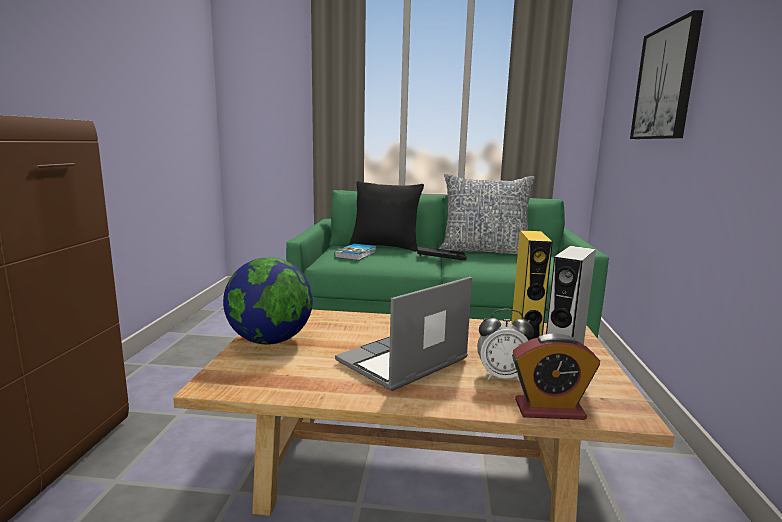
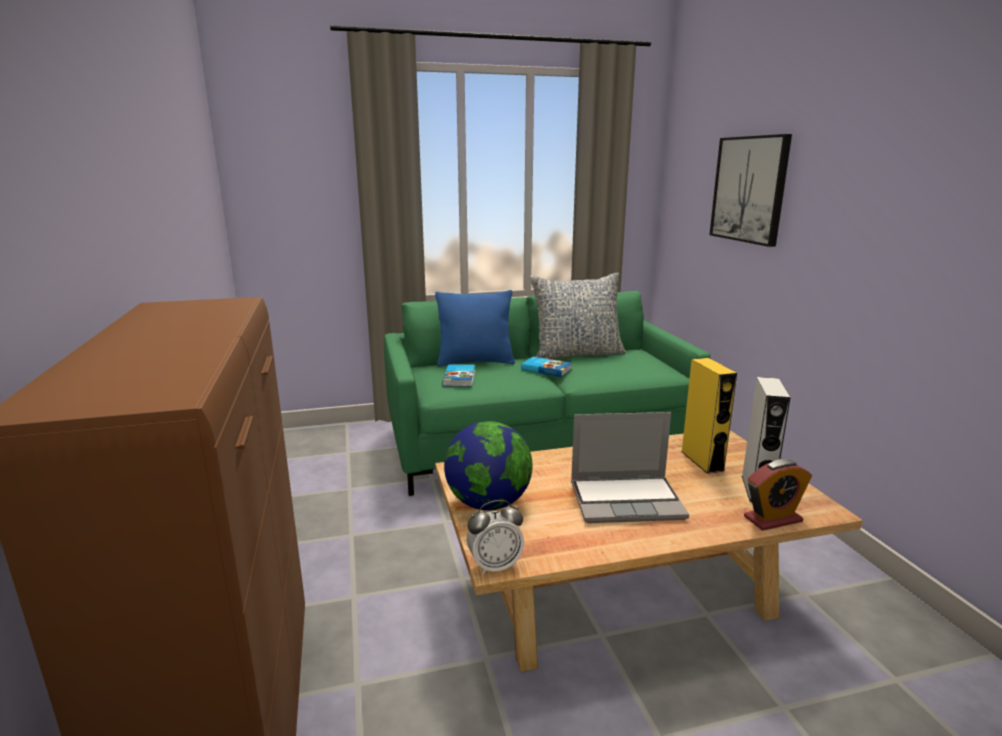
camera: 20 degrees left, 5 degrees up
(385, 247) = (475, 362): black pillow -> blue pillow
(402, 362) = (627, 500): laptop -> laptop turned 120 degrees counterclockwise
(441, 257) = (546, 369): black tray -> book
(501, 376) = (713, 496): alarm clock -> alarm clock (495, 566)

